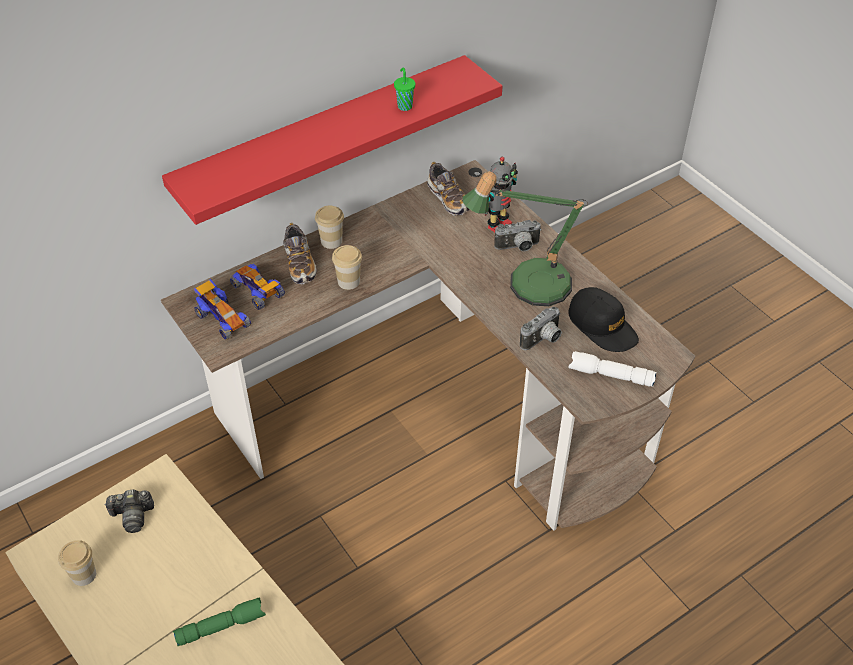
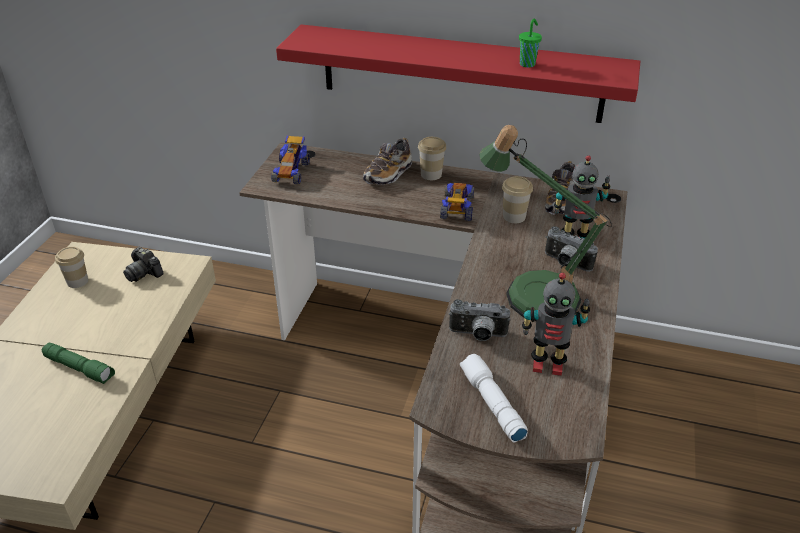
camera: 50 degrees right, 10 degrees down
(259, 292) = (337, 172): toy car -> toy car (457, 209)
(348, 281) = (401, 202): cup -> cup (514, 217)
(602, 326) = (547, 365): black cap -> toy robot

